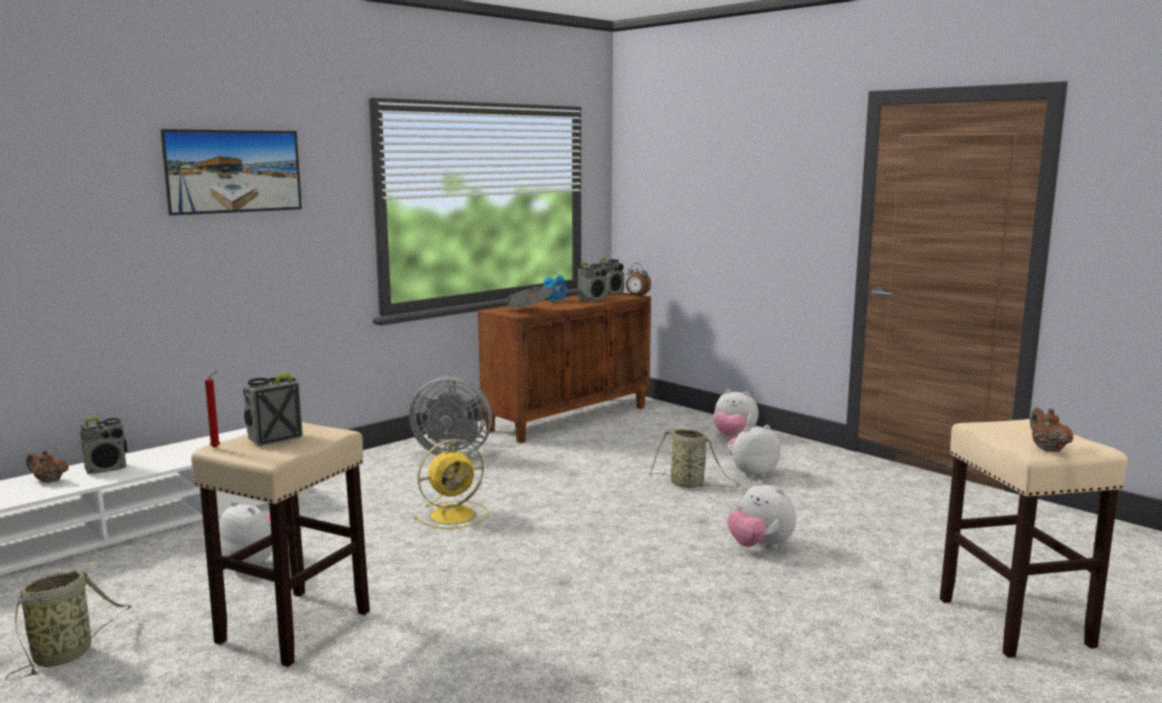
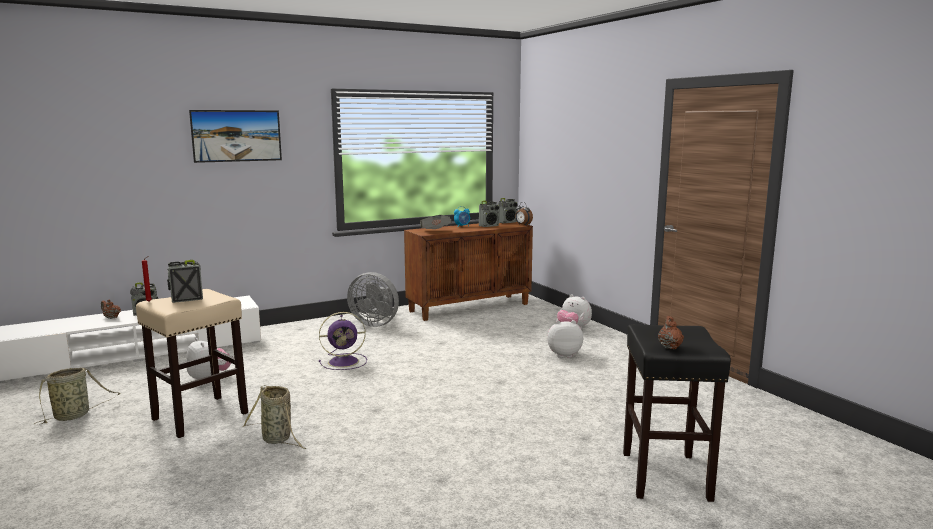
camera: 15 degrees right, 0 degrees up
(454, 515) = (345, 361): yellow fan -> purple fan
(689, 485) = (513, 358): basket -> basket (278, 439)
(760, 546) = (525, 403): plush toy -> none
(1012, 621) = (664, 475): beige stool -> black stool

